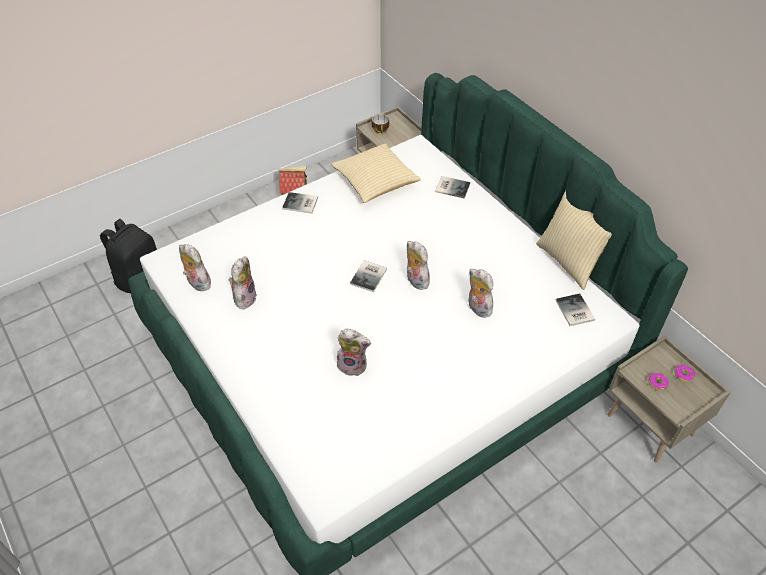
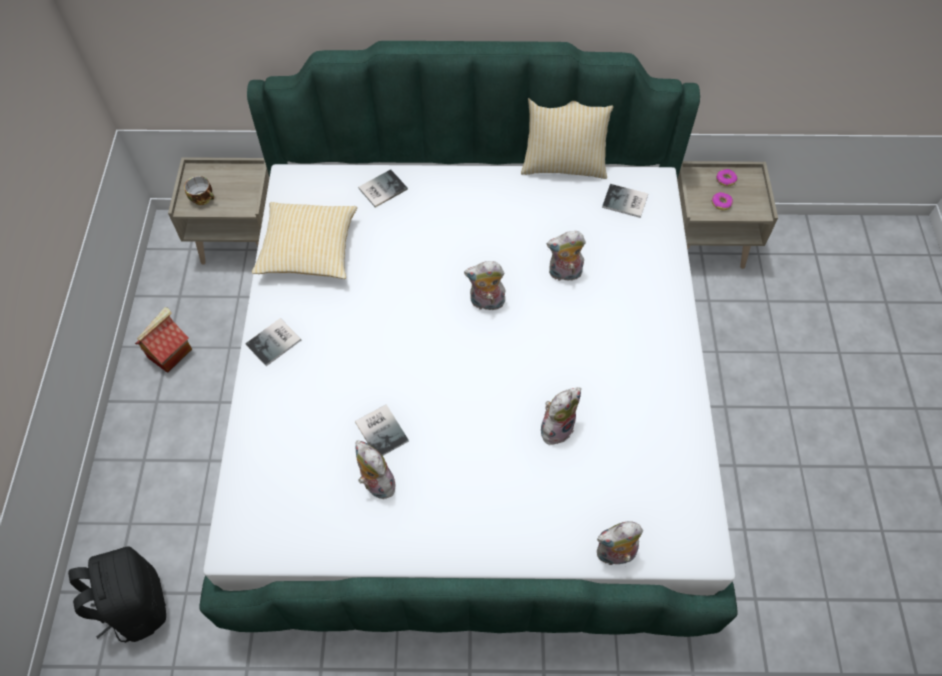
camera: 55 degrees left, 10 degrees up
(197, 283) = (309, 524): plush toy -> plush toy (615, 555)
(370, 276) = (446, 340): book -> book (382, 430)

